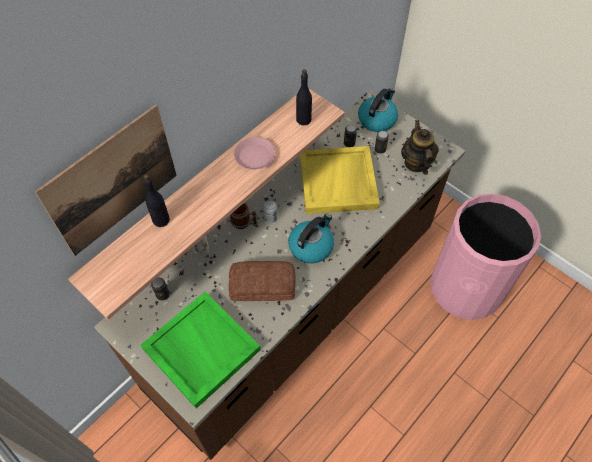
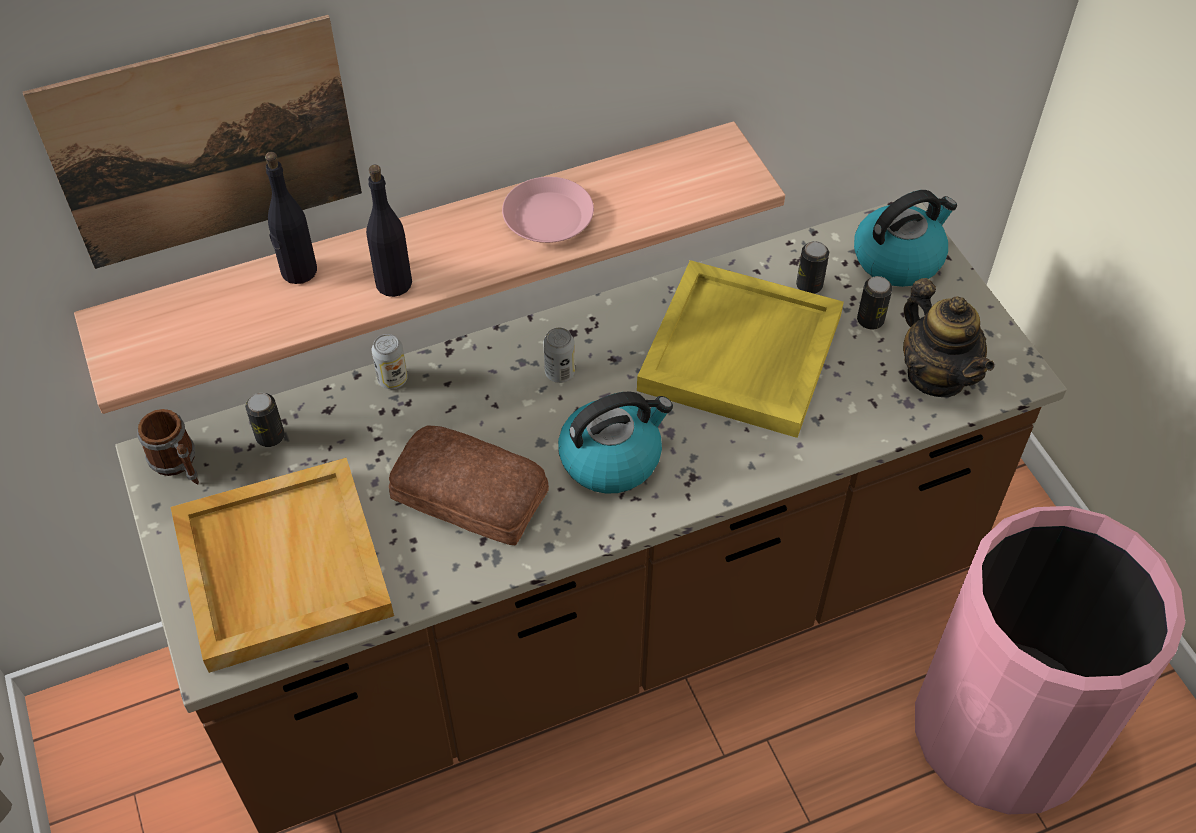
camera: 25 degrees right, 5 degrees down
(200, 349) = (280, 566): green tray -> beige tray
(244, 222) = (503, 362): mug -> mug (178, 464)
(303, 119) = (689, 181): black bottle -> black bottle (394, 283)
(416, 163) = (936, 375): teapot -> teapot turned 135 degrees clockwise

